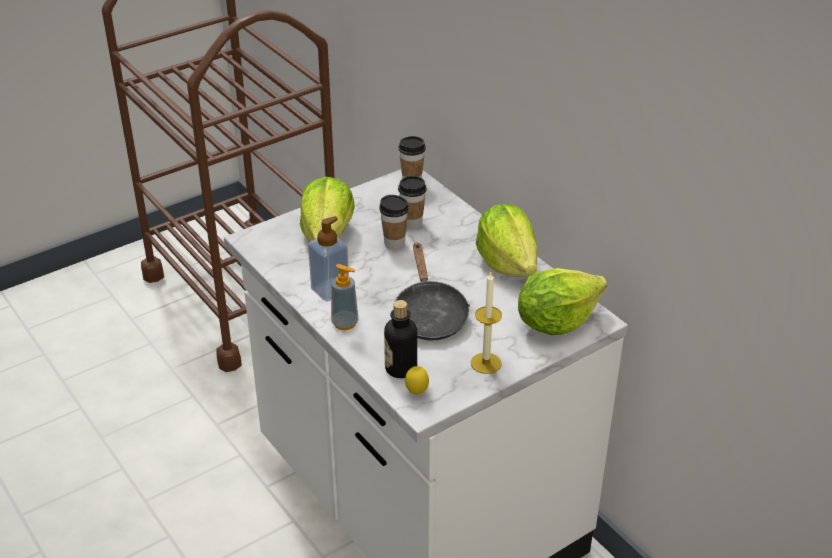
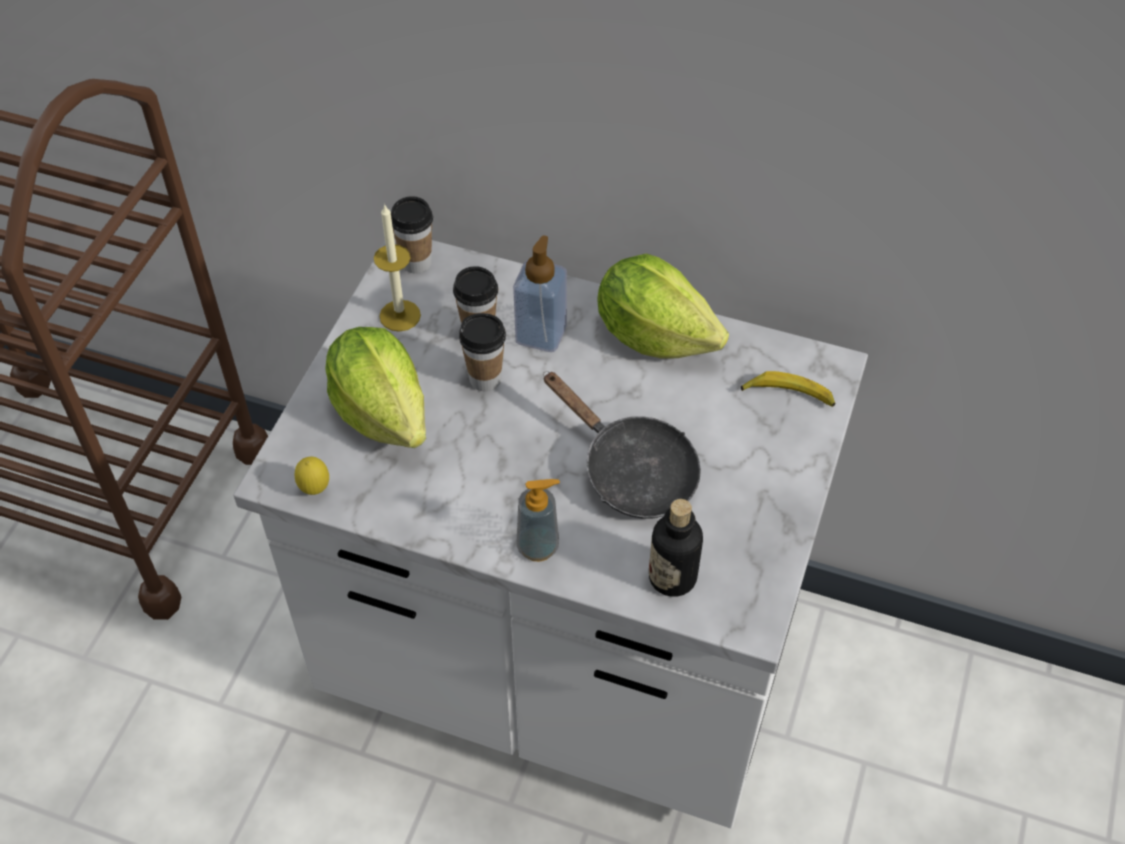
camera: 35 degrees left, 15 degrees up
(330, 290) = (470, 504): soap dispenser -> soap dispenser (541, 334)
(416, 393) = (724, 603): lemon -> lemon (315, 489)
(486, 363) = (764, 507): candle -> candle (400, 315)
(556, 322) = (788, 395): lettuce -> banana

